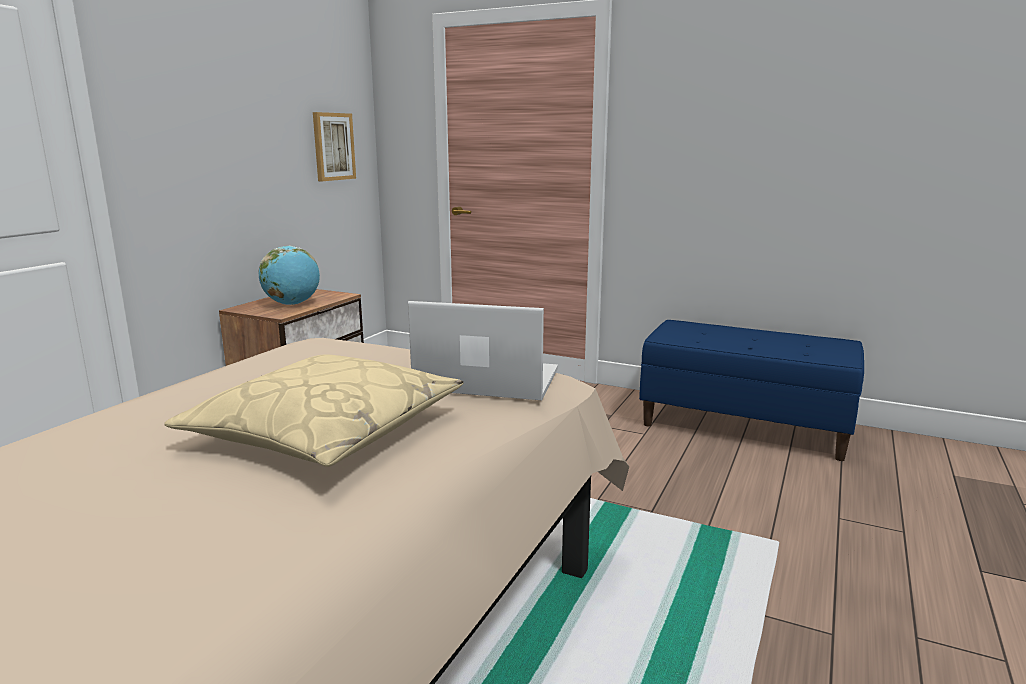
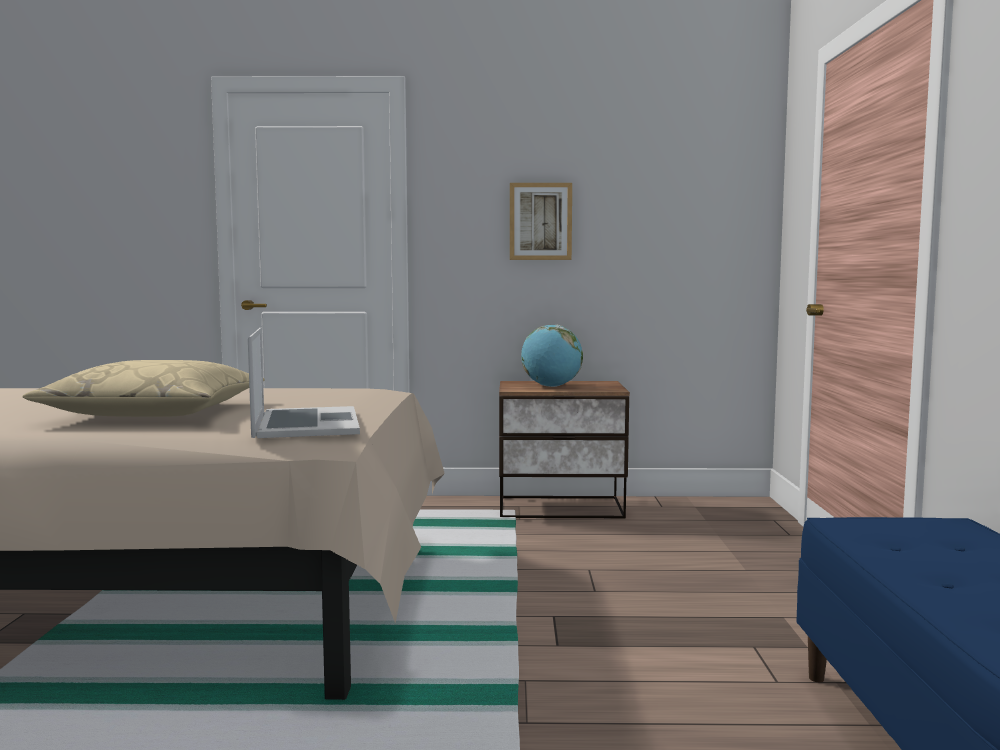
camera: 65 degrees right, 10 degrees down
(333, 146) = (695, 228): picture -> picture (540, 221)

